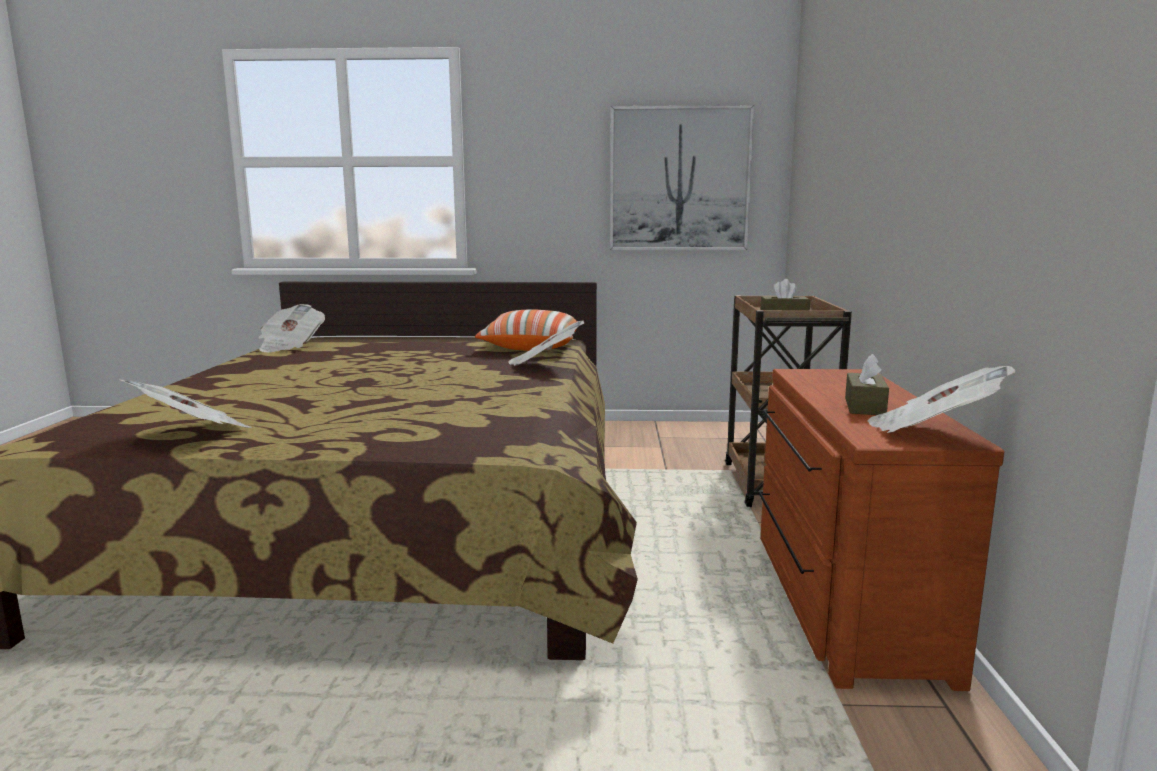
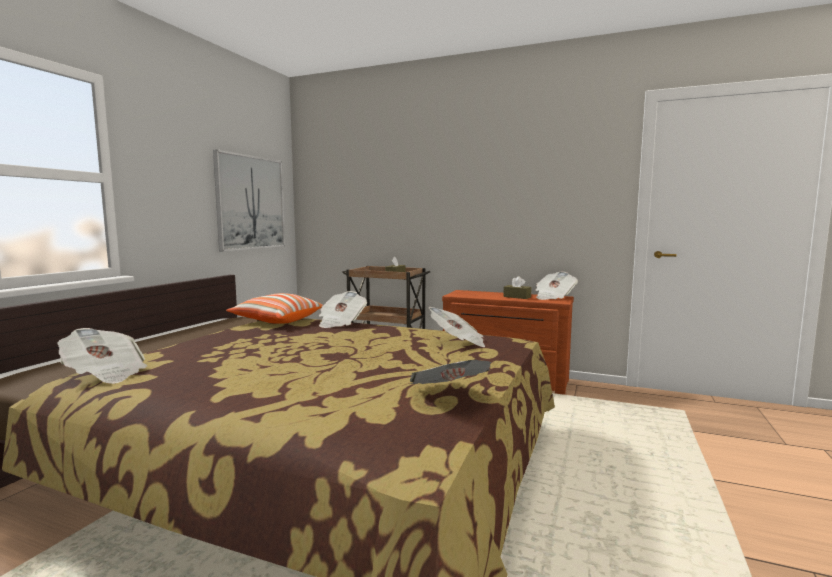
camera: 70 degrees left, 5 degrees down
(464, 417) = (458, 342): none -> newspaper

